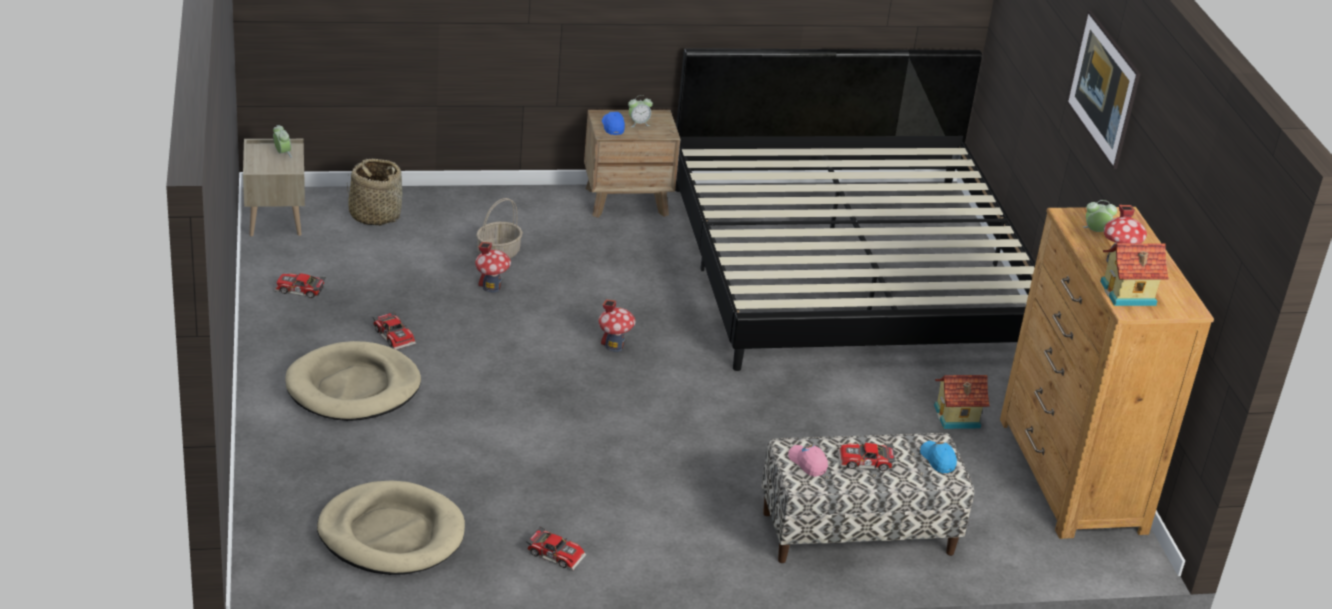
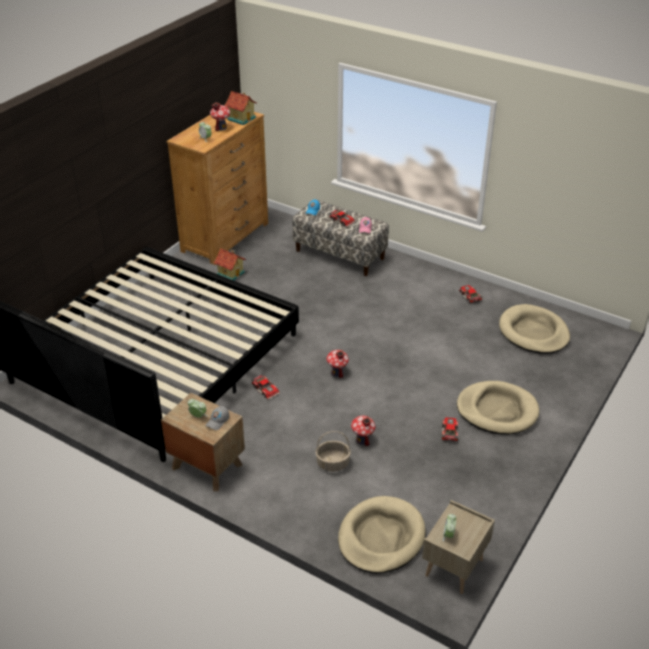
camera: 135 degrees left, 5 degrees up
(299, 290) = (481, 493): toy car -> toy car (266, 389)
(374, 215) = (381, 537): basket -> beige dog bed
(613, 126) = (217, 421): blue cap -> grey cap
(1098, 112) = (111, 156): picture -> none

